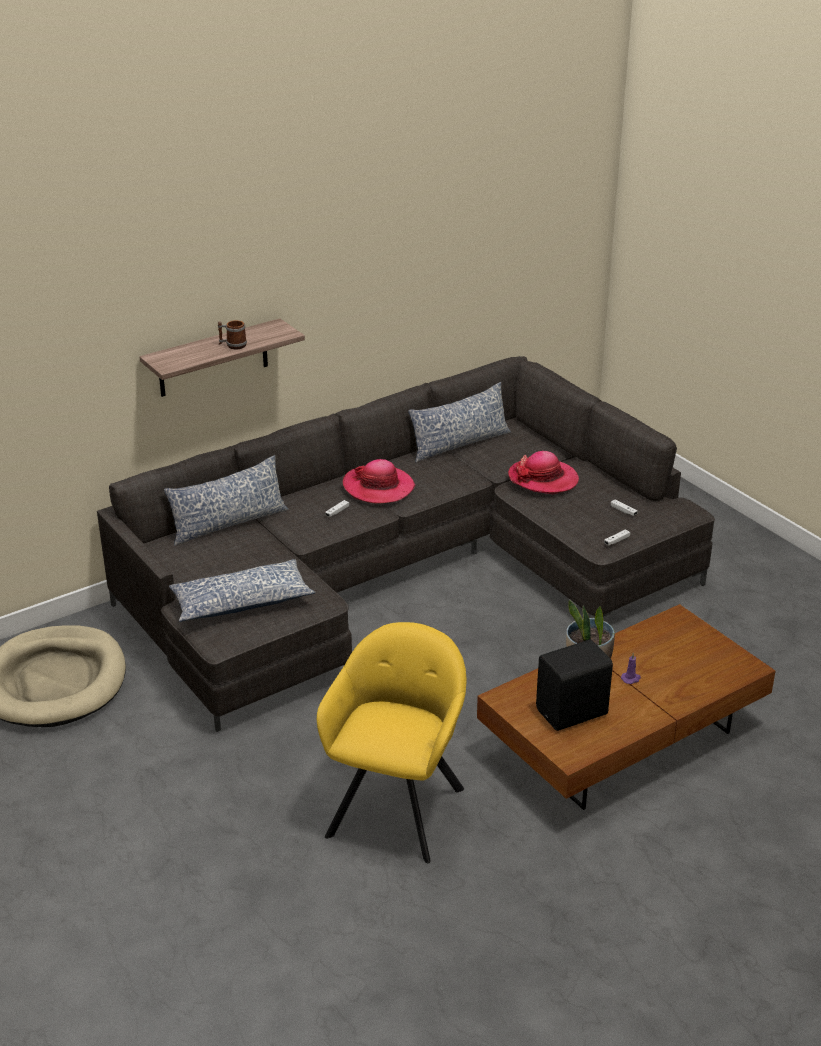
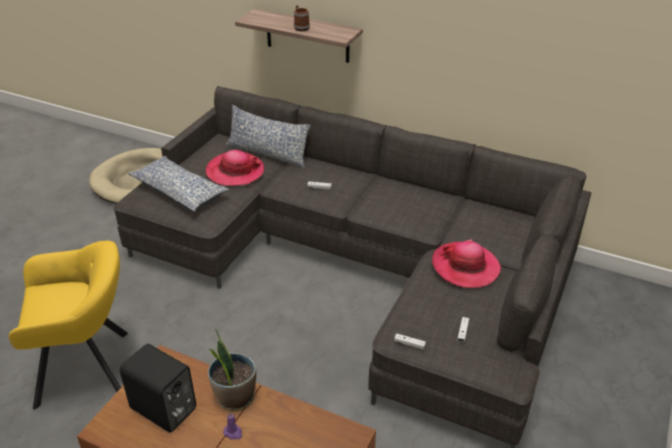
camera: 60 degrees right, 5 degrees up
(378, 487) = (369, 193): hat -> hat (235, 171)
(459, 444) = (471, 207): pillow -> none

